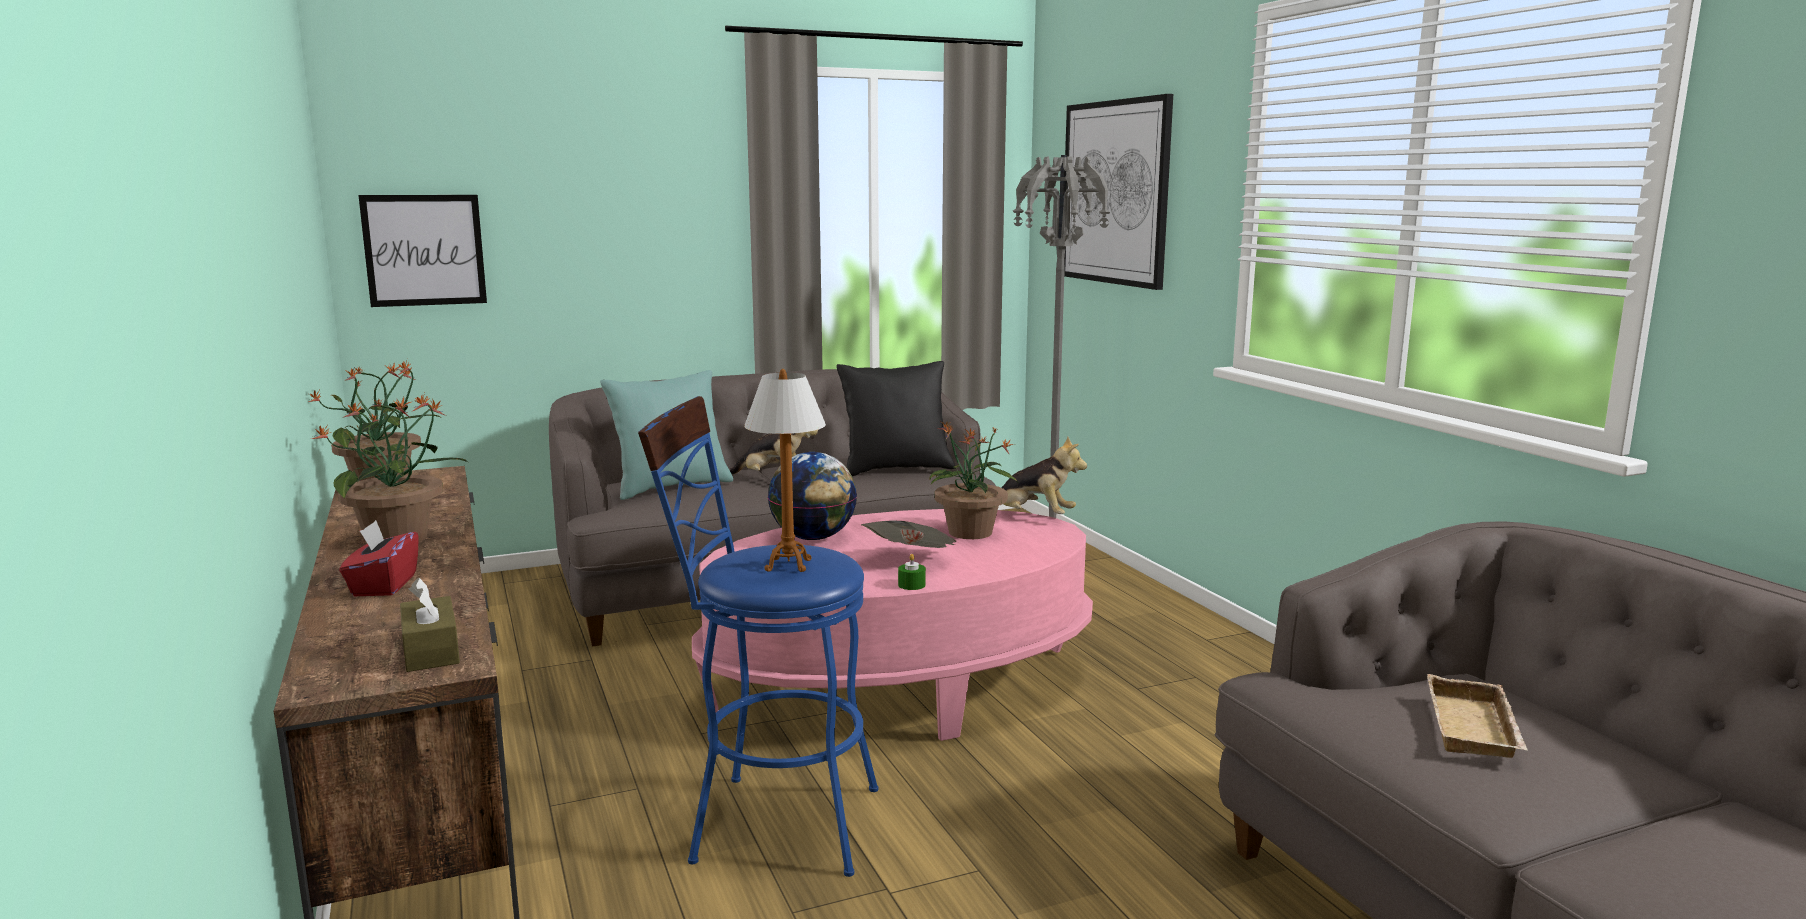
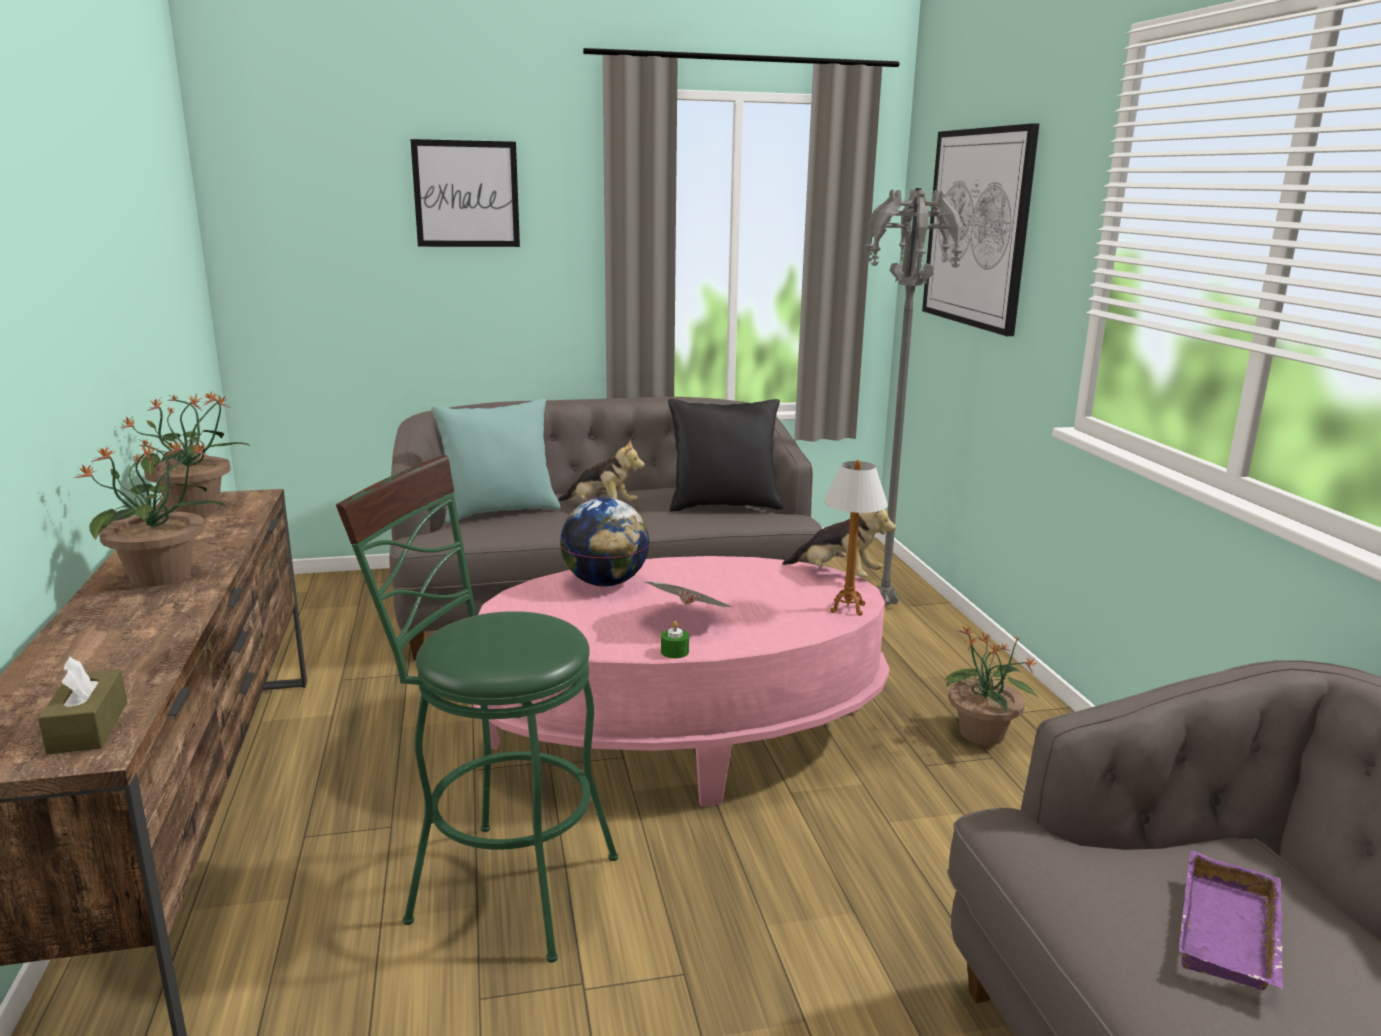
camera: 10 degrees right, 5 degrees up
(383, 585) = (107, 634): red tissue box -> none
(424, 250) = (293, 270): picture -> picture (466, 194)
(769, 822) = (498, 884): blue stool -> green stool
(788, 565) = (505, 643): table lamp -> table lamp (847, 608)
(970, 533) = (764, 590): potted plant -> potted plant (982, 734)
(1476, 728) = (1233, 935): beige tray -> purple tray

